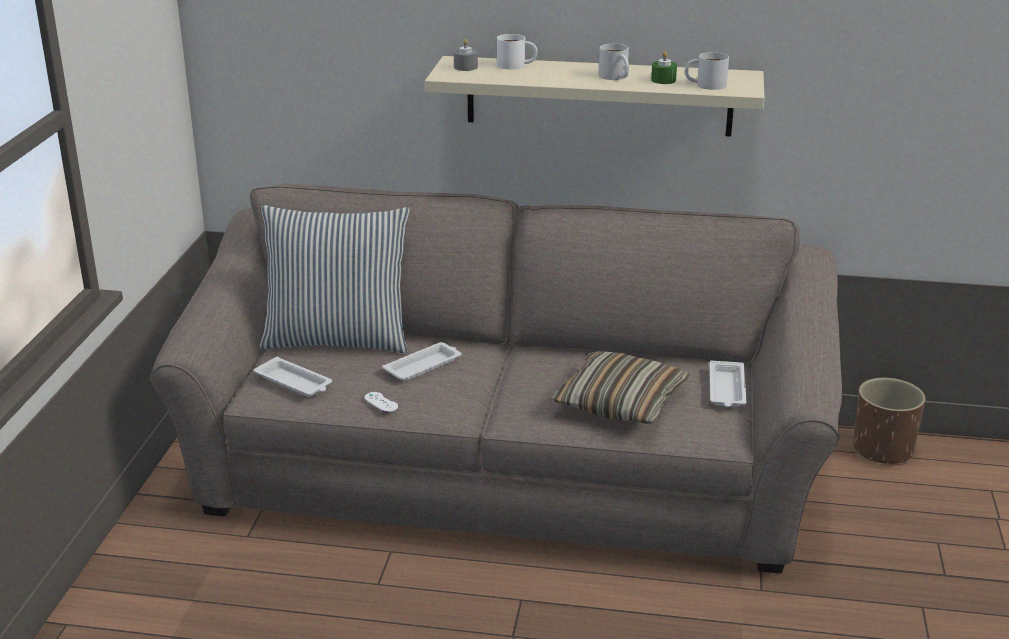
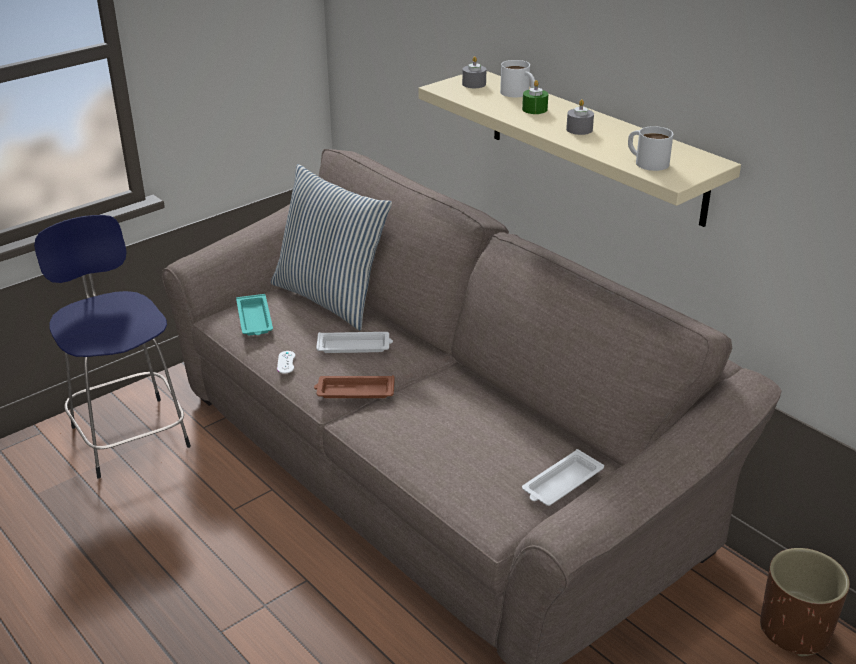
camera: 40 degrees right, 5 degrees up
(174, 578) = (129, 434): none -> blue stool
(294, 382) = (255, 320): white tray -> turquoise tray
(476, 398) = (354, 391): none -> brown tray
(616, 77) = (579, 129): white mug -> grey candle
(620, 402) = (453, 449): pillow -> none
(663, 80) = (616, 145): green candle -> green candle (534, 109)

